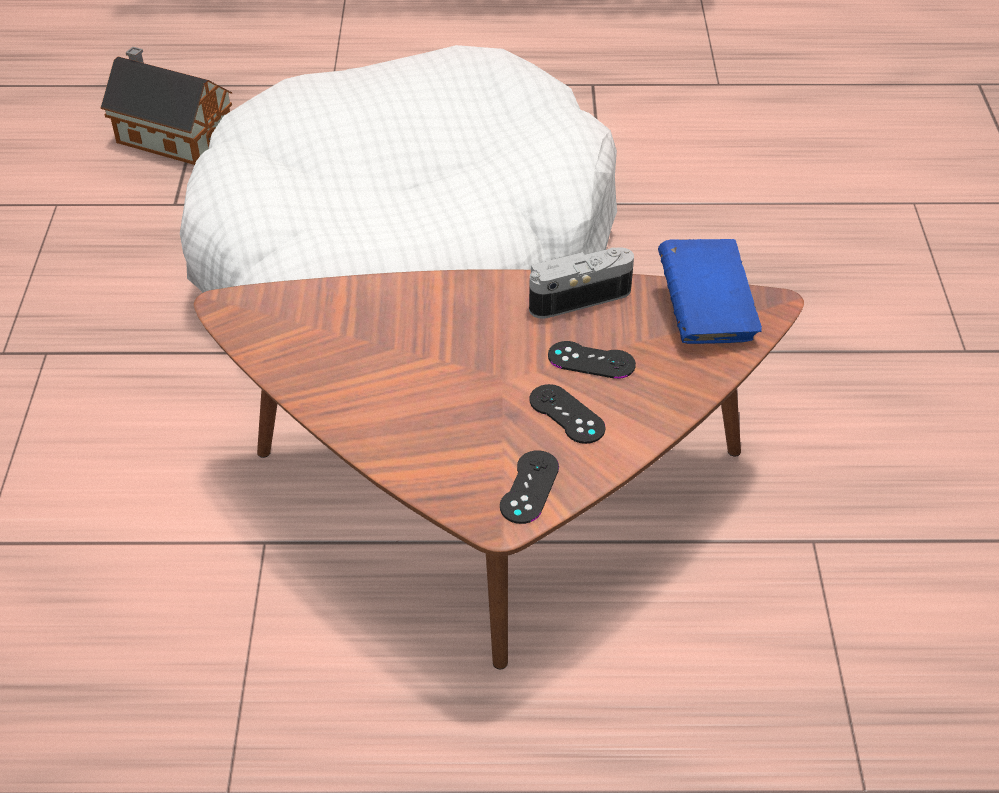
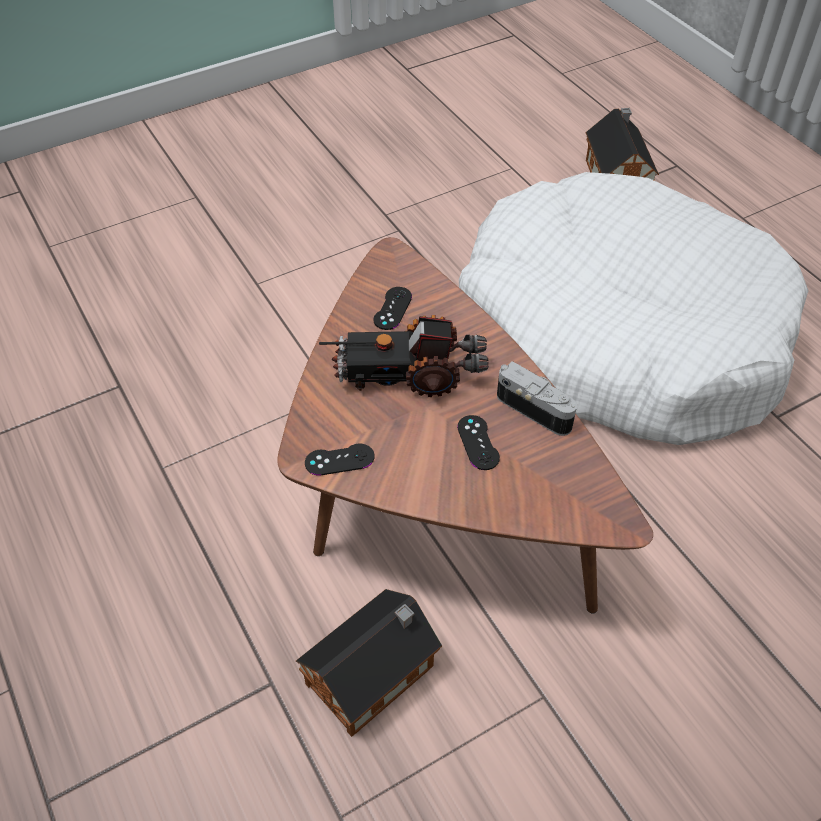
camera: 60 degrees right, 5 degrees up
(441, 373) = (407, 373): none -> toy truck
(566, 414) = (417, 451): black game controller -> black game controller (392, 308)
(702, 678) = (375, 672): none -> toy house
(705, 313) = (578, 488): blue book -> none

